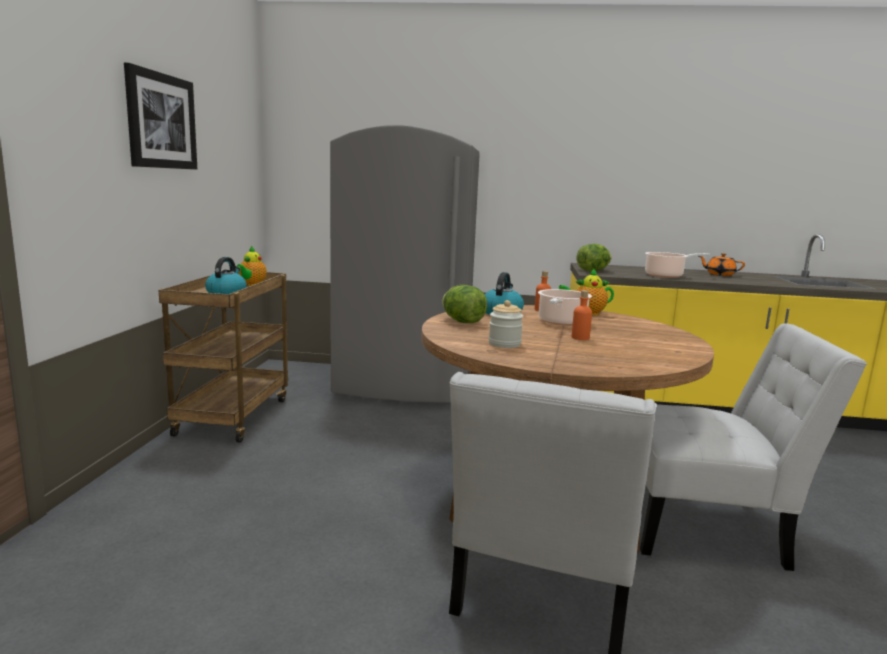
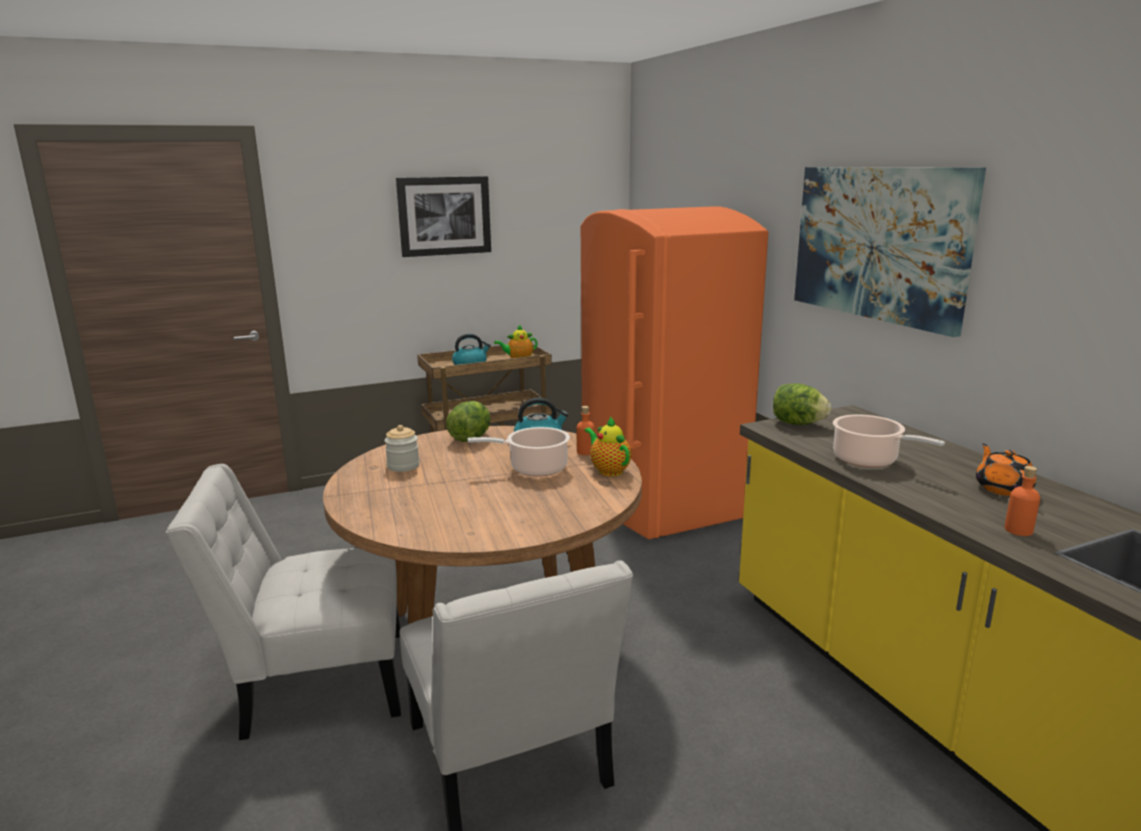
camera: 60 degrees right, 5 degrees up
(403, 385) = (659, 502): grey fridge -> orange fridge
(580, 338) = (471, 486): orange bottle -> orange bottle (1018, 530)
(584, 156) = (879, 243): none -> picture

